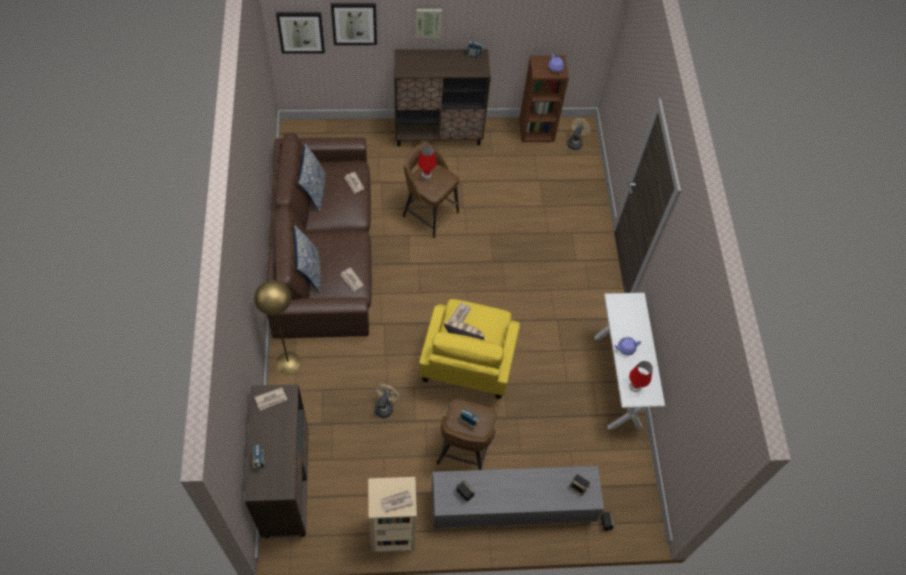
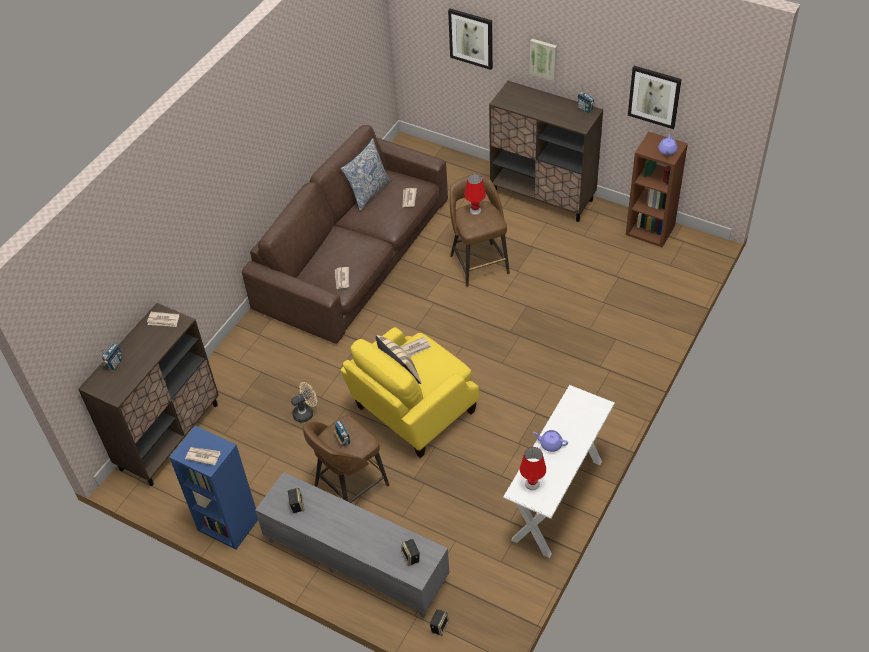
camera: 40 degrees right, 10 degrees down
(288, 362) = (249, 335): yellow floor lamp -> none
(301, 32) = (421, 33): picture -> picture (654, 96)
(309, 271) = (311, 257): pillow -> none
(392, 534) = (227, 524): beige bookcase -> blue bookcase
(575, 142) = (686, 256): beige fan -> none

